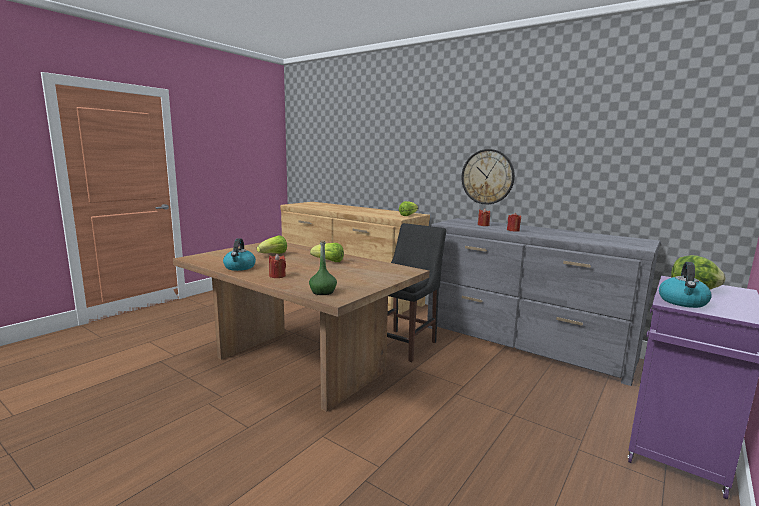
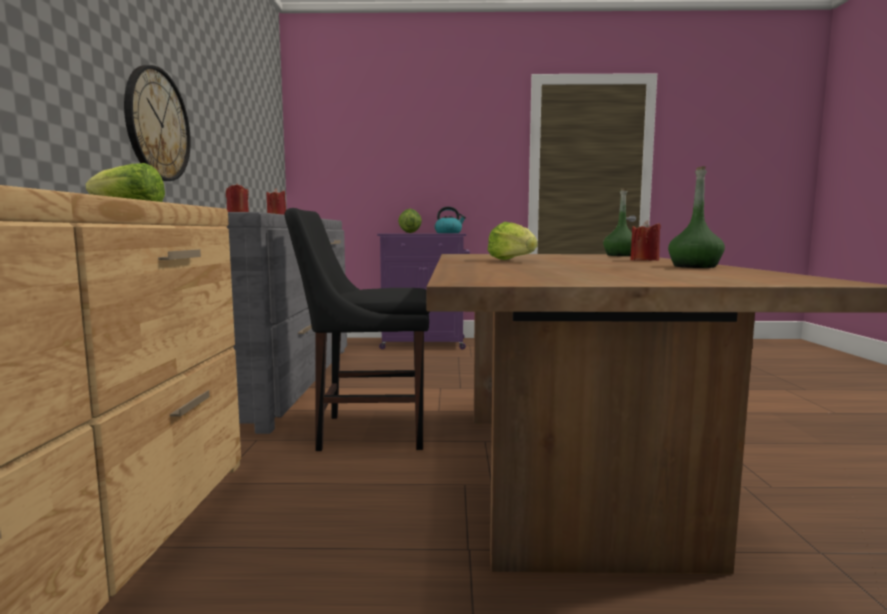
camera: 125 degrees left, 5 degrees down
(239, 267) = (694, 266): kettle -> green bottle
(273, 254) = (573, 269): lettuce -> none

